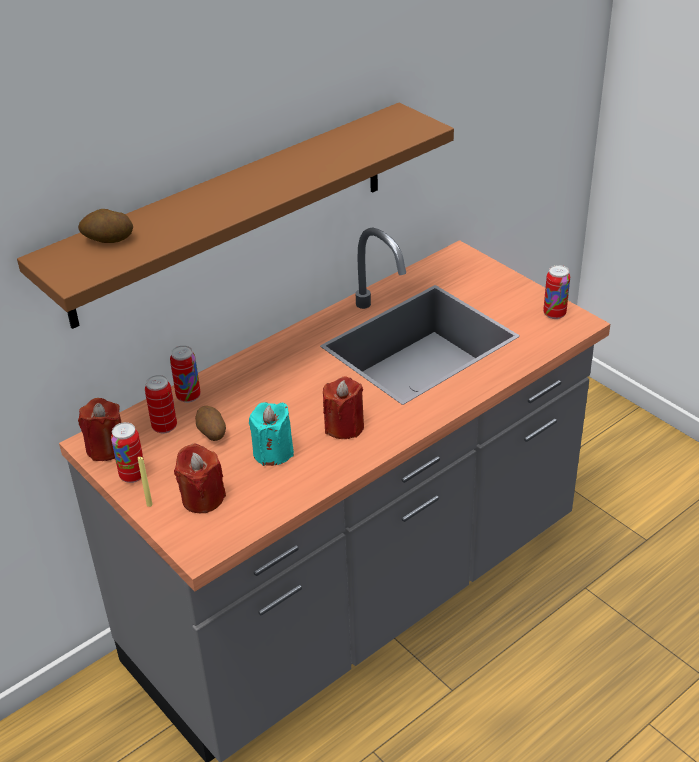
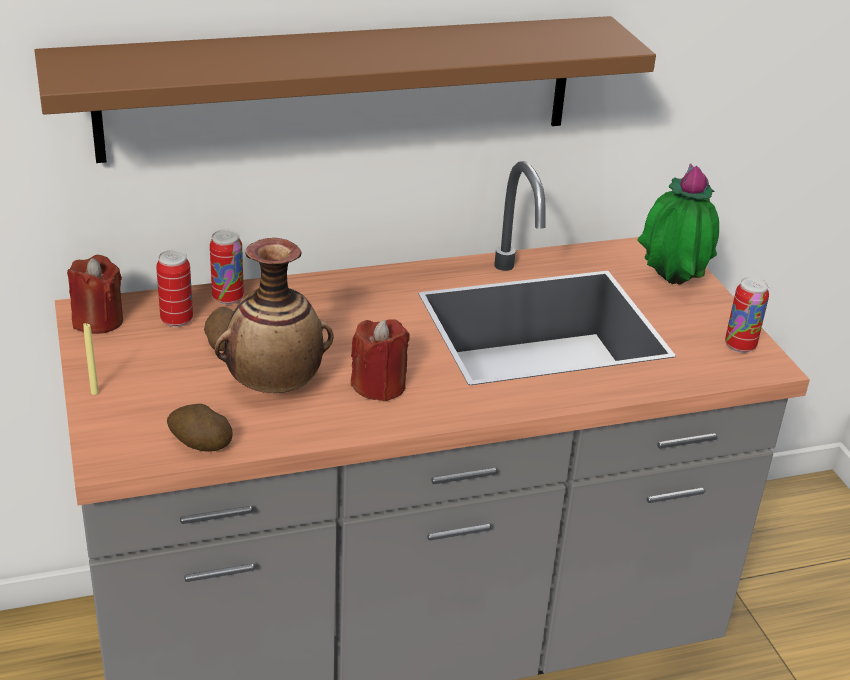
camera: 20 degrees right, 5 degrees down
(108, 240) = (144, 57): potato -> potato (200, 443)
(132, 475) = (102, 357): can -> none
(202, 498) = (157, 406): red candle -> none
(273, 452) = (275, 385): turquoise candle -> vase
(483, 283) = (670, 286): none -> potted plant

